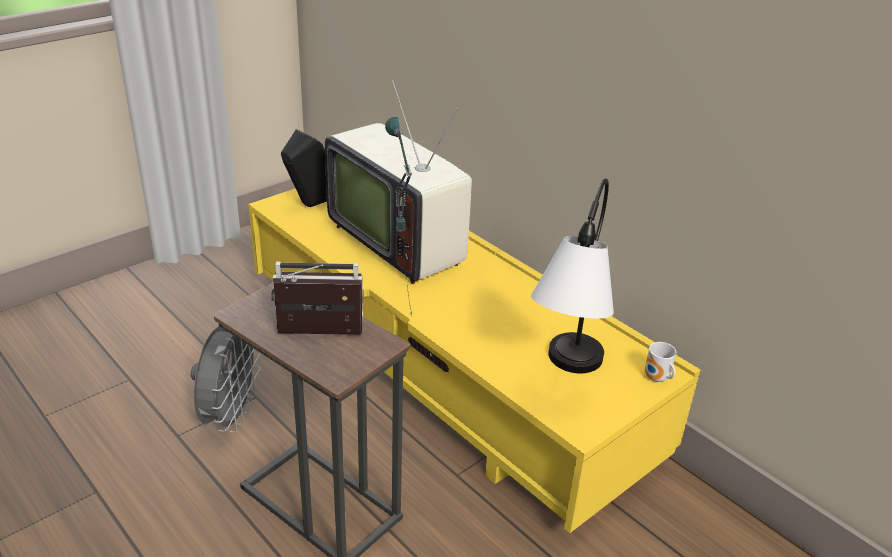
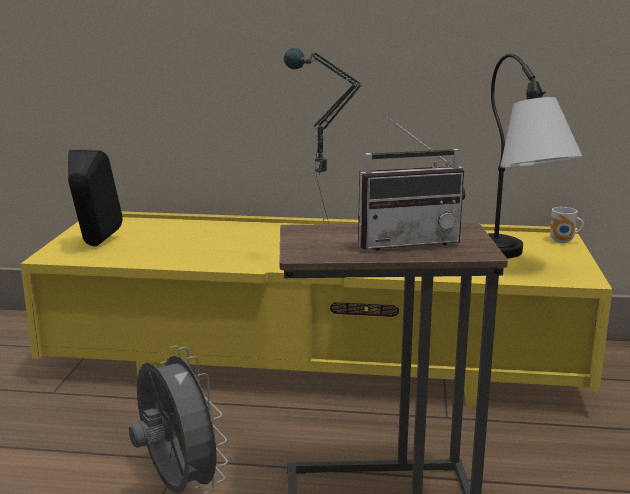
camera: 40 degrees left, 15 degrees down
(318, 336) = (406, 241): radio -> radio turned 150 degrees counterclockwise
(399, 242) = (230, 240): television -> none

